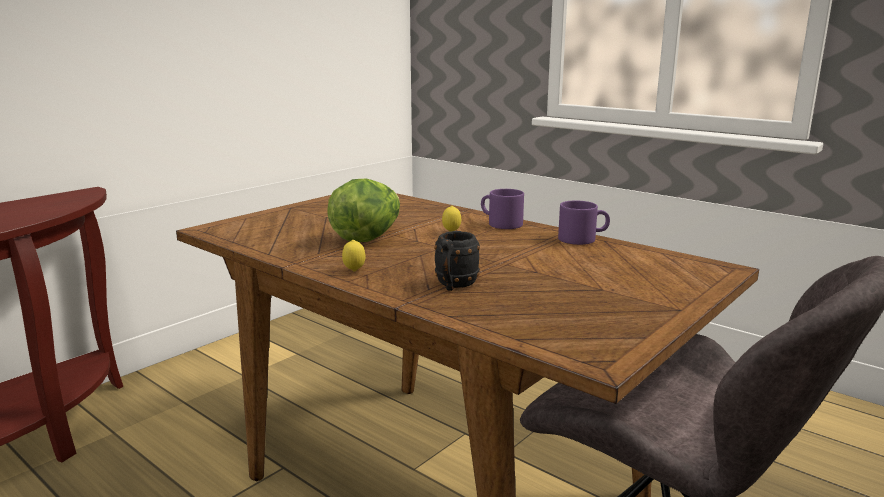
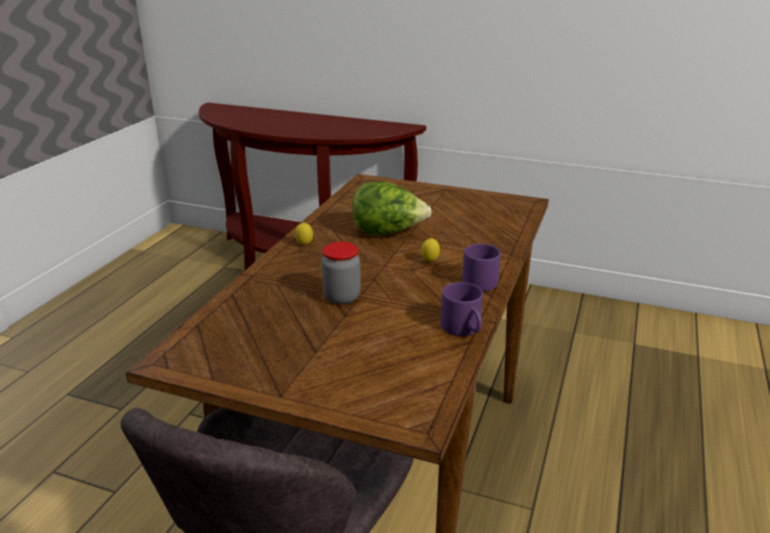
camera: 70 degrees right, 10 degrees up
(454, 285) = (293, 285): black mug -> none
(497, 269) = (342, 297): none -> jar

